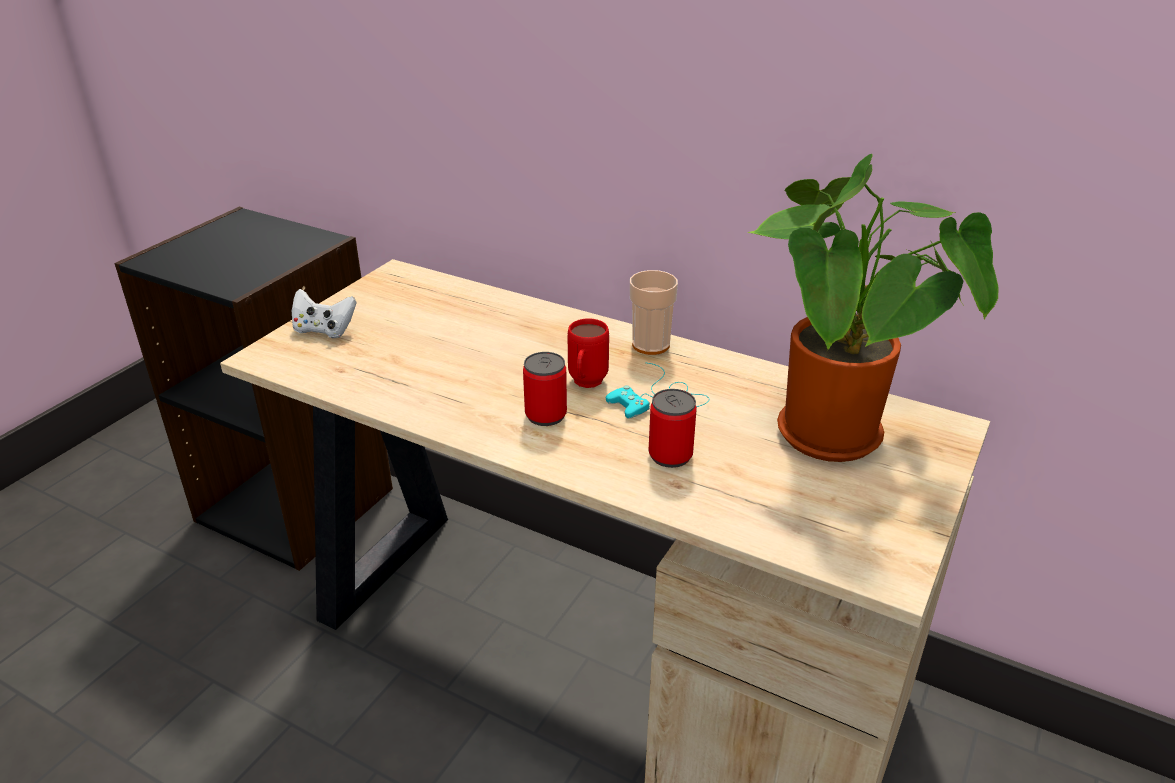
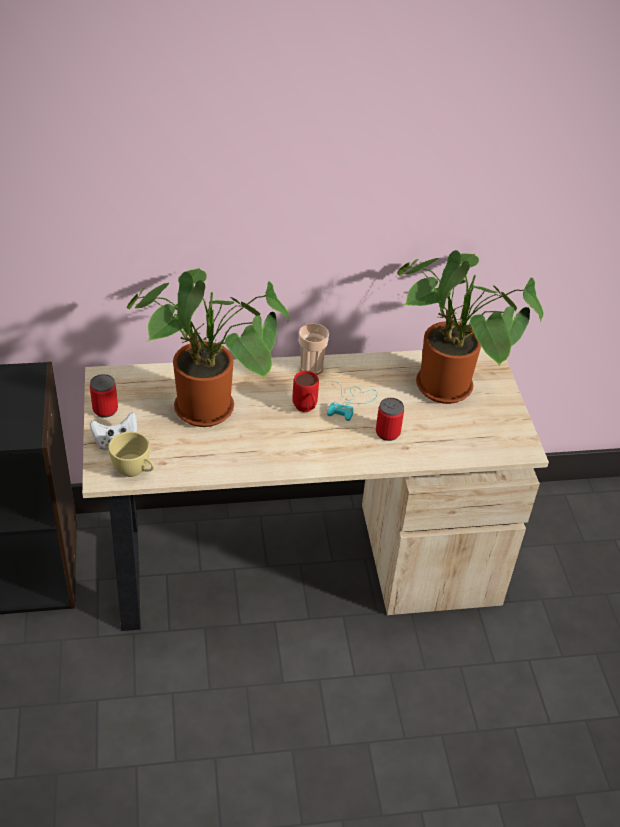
camera: 40 degrees left, 10 degrees up
(300, 365) = (135, 471): none -> yellow cup
(468, 341) = (211, 410): none -> potted plant
(546, 415) = (307, 438): can -> can (105, 409)

